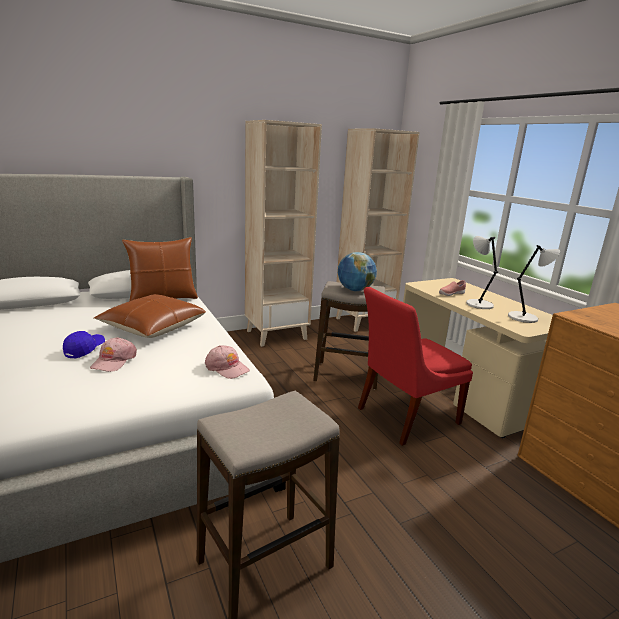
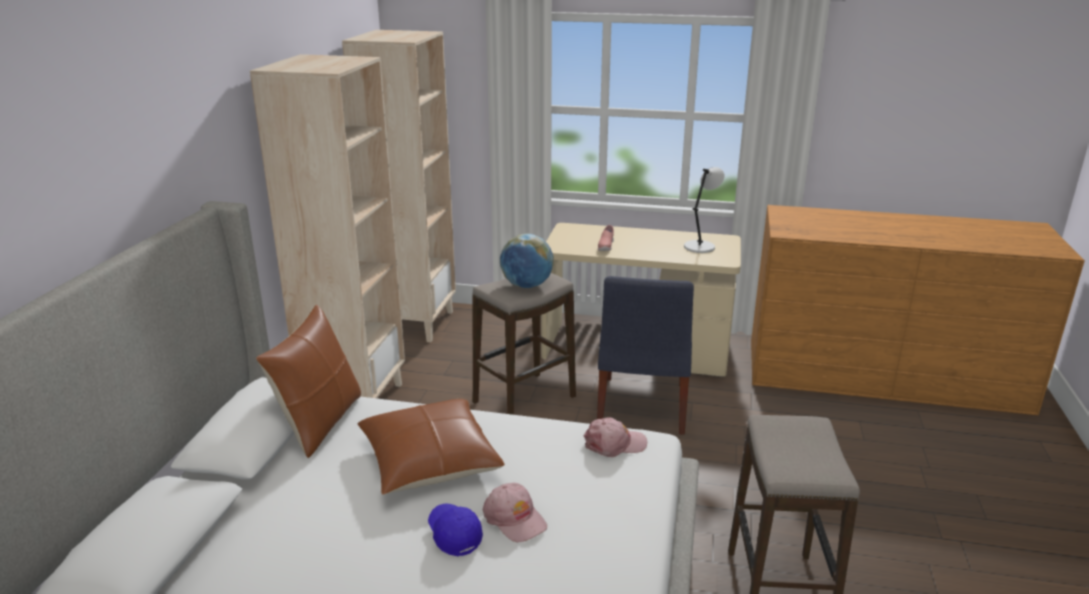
camera: 50 degrees left, 5 degrees up
(404, 417) = (641, 407): red chair -> blue chair
(478, 304) = (646, 248): grey table lamp -> none

